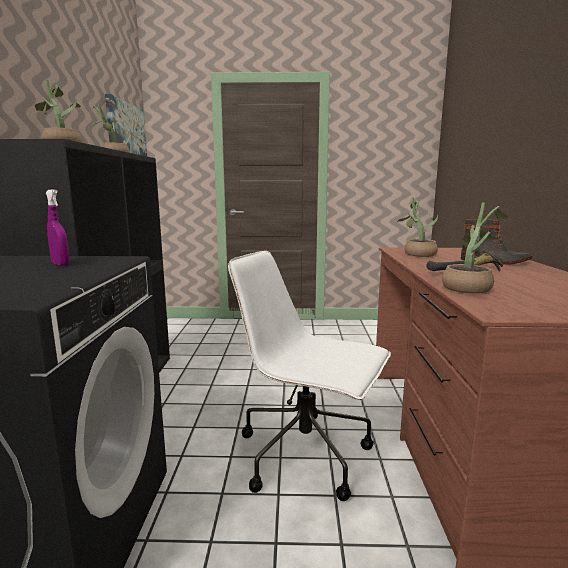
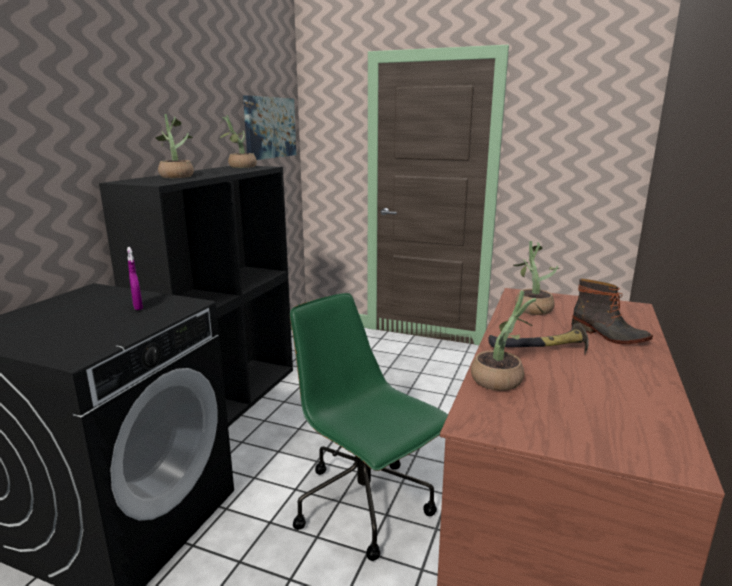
camera: 20 degrees right, 5 degrees up
(307, 455) = (365, 506): white office chair -> green office chair

